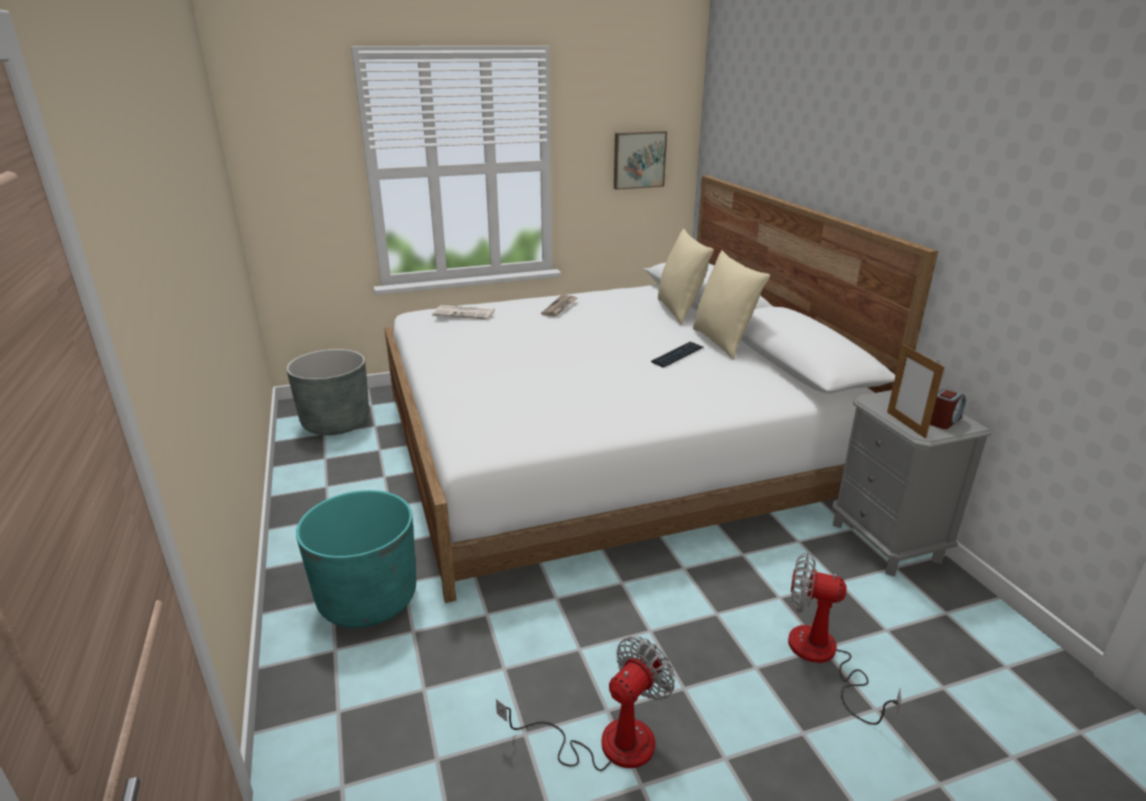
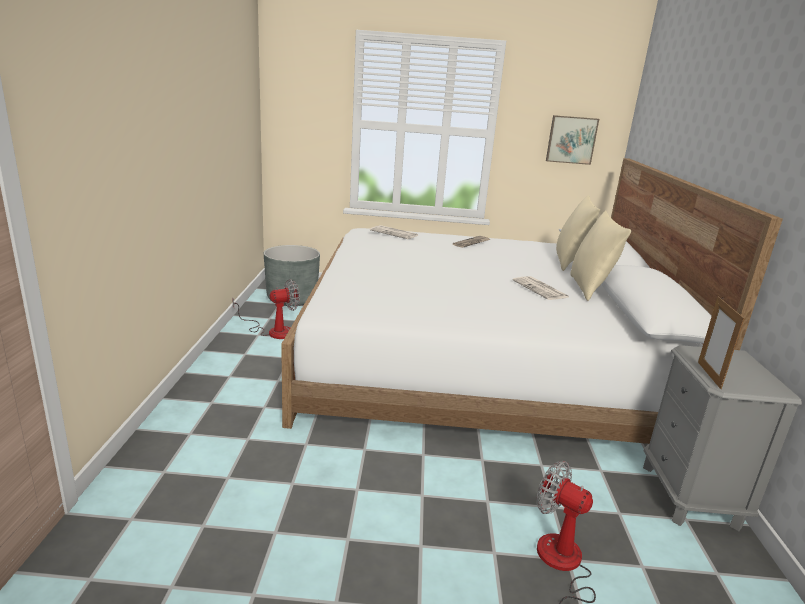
camera: 20 degrees right, 5 degrees down
(368, 599) = (233, 409): turquoise planter -> none
(606, 742) = (331, 561): fan -> fan (273, 331)
(678, 355) = (541, 289): keyboard -> newspaper
(943, 421) = (753, 381): alarm clock -> none

